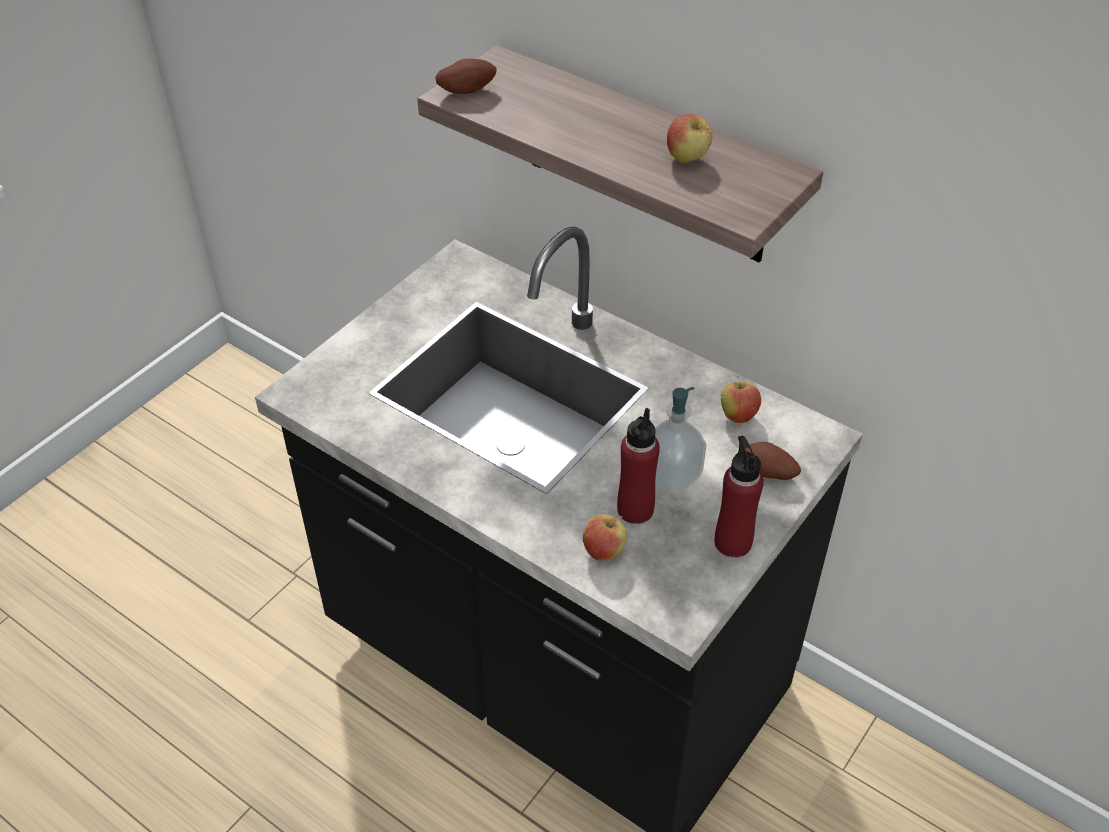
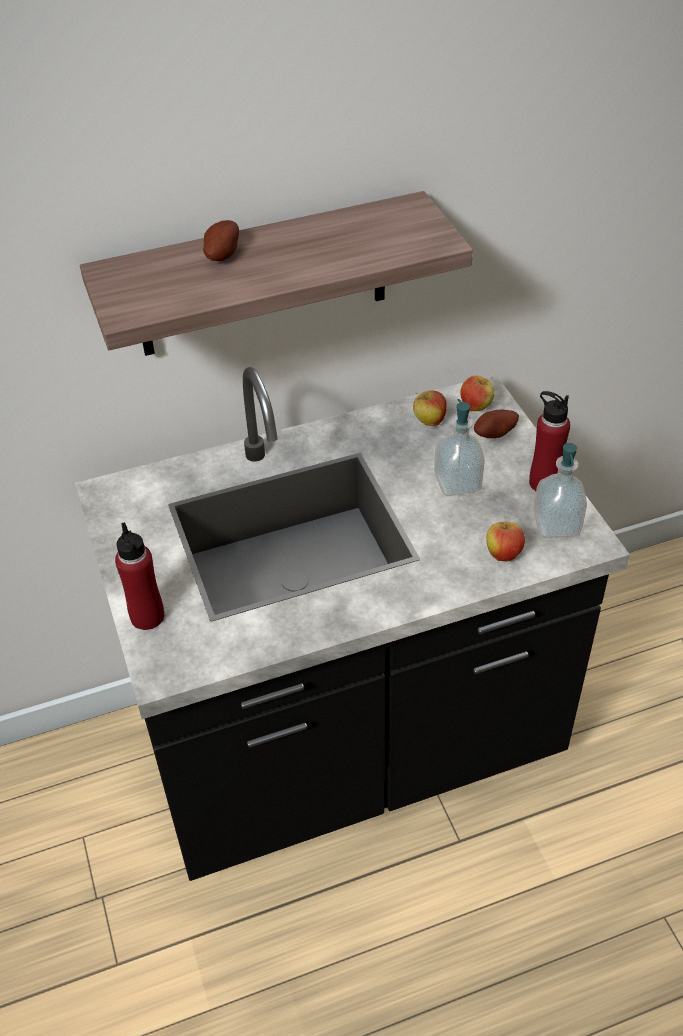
camera: 55 degrees left, 0 degrees up
(466, 90) = (129, 303): potato -> potato (221, 254)
(635, 509) = (475, 518): red bottle -> red bottle (147, 616)
(681, 577) = (556, 524): none -> soap dispenser
(687, 159) = (350, 237): apple -> apple (476, 407)

